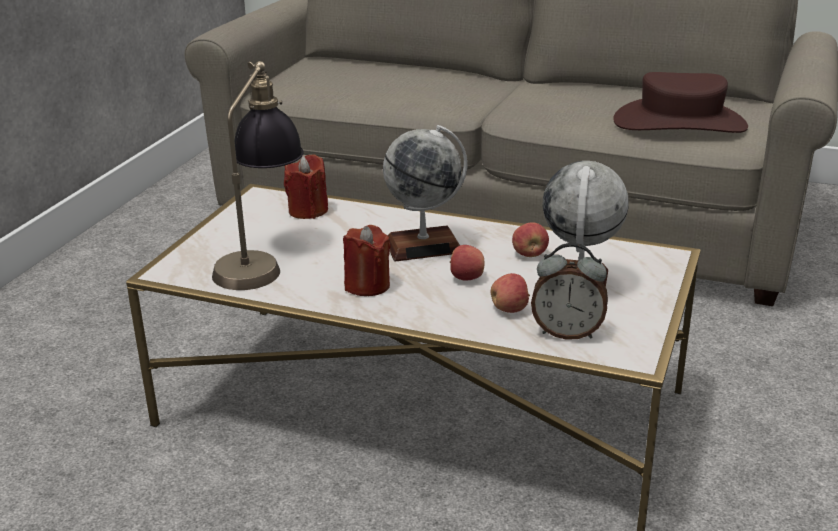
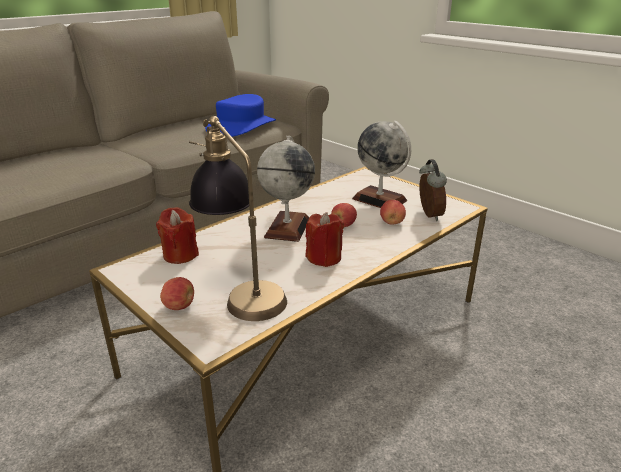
camera: 65 degrees left, 0 degrees up
(529, 254) = (331, 202): apple -> apple (179, 306)
(567, 332) = (428, 215): alarm clock -> alarm clock turned 45 degrees counterclockwise
(679, 123) = (241, 126): brown hat -> blue hat

